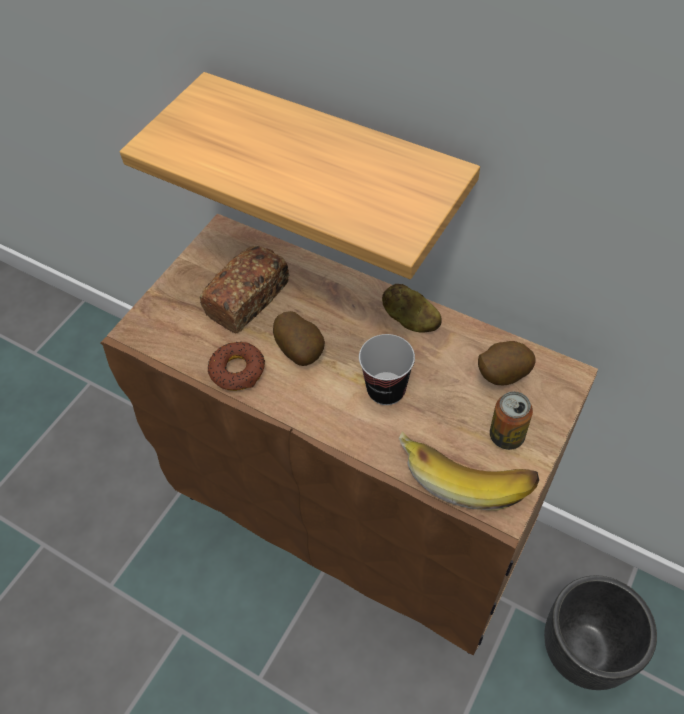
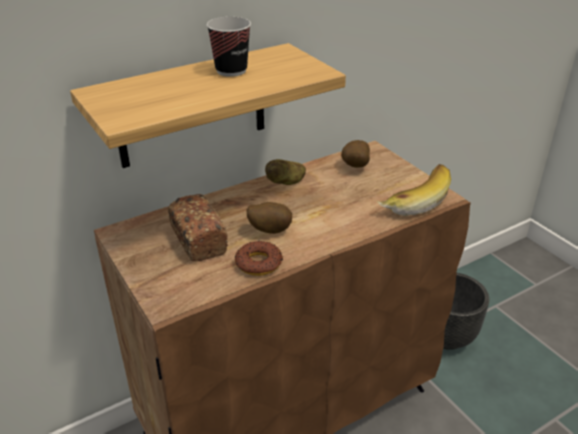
camera: 65 degrees left, 20 degrees down
(386, 390) = (331, 207): cup -> cup (231, 71)
(506, 436) = (397, 179): can -> none

